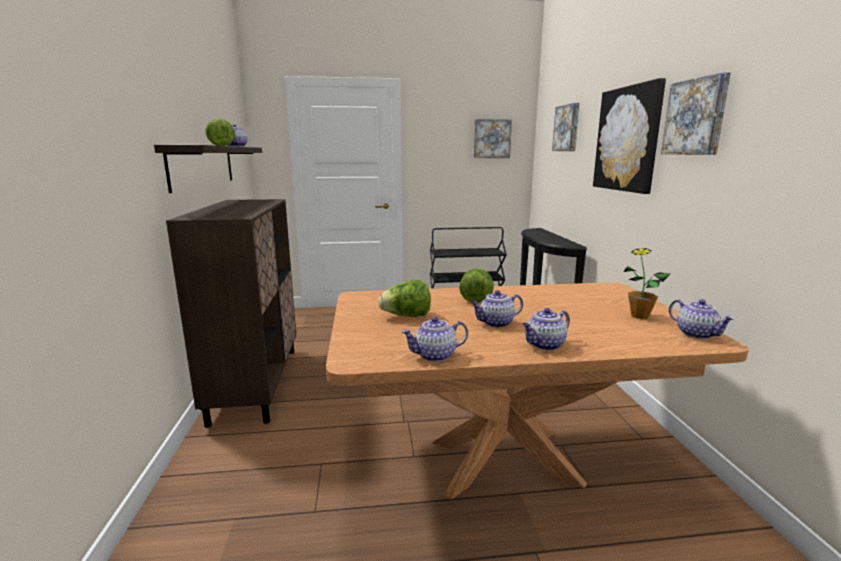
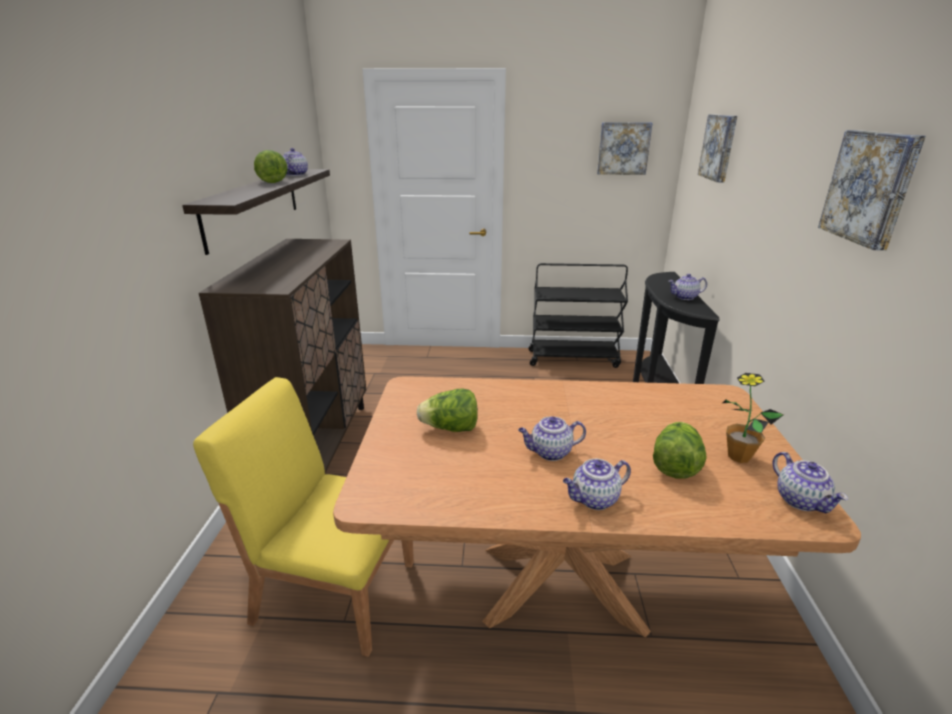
camera: 10 degrees right, 10 degrees up
(299, 488) = (334, 590): none -> yellow chair
(435, 356) = (458, 503): teapot -> teapot (685, 297)
(476, 298) = (543, 403): lettuce -> lettuce (675, 465)
(627, 139) = (785, 188): picture -> none

